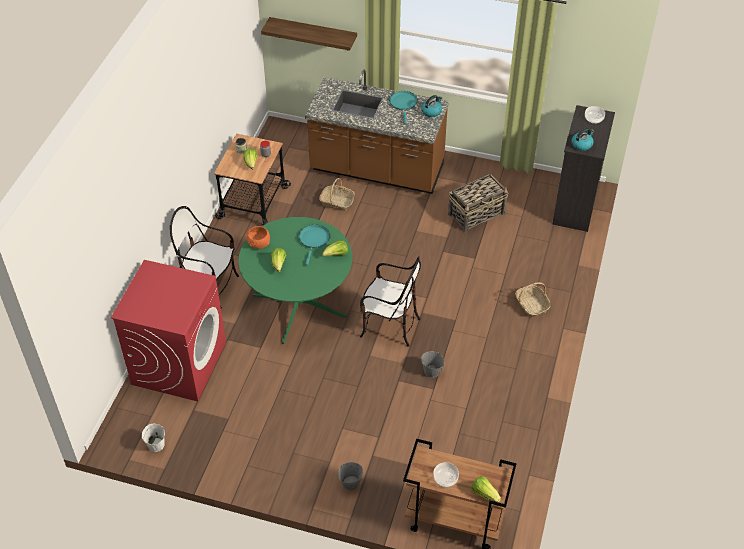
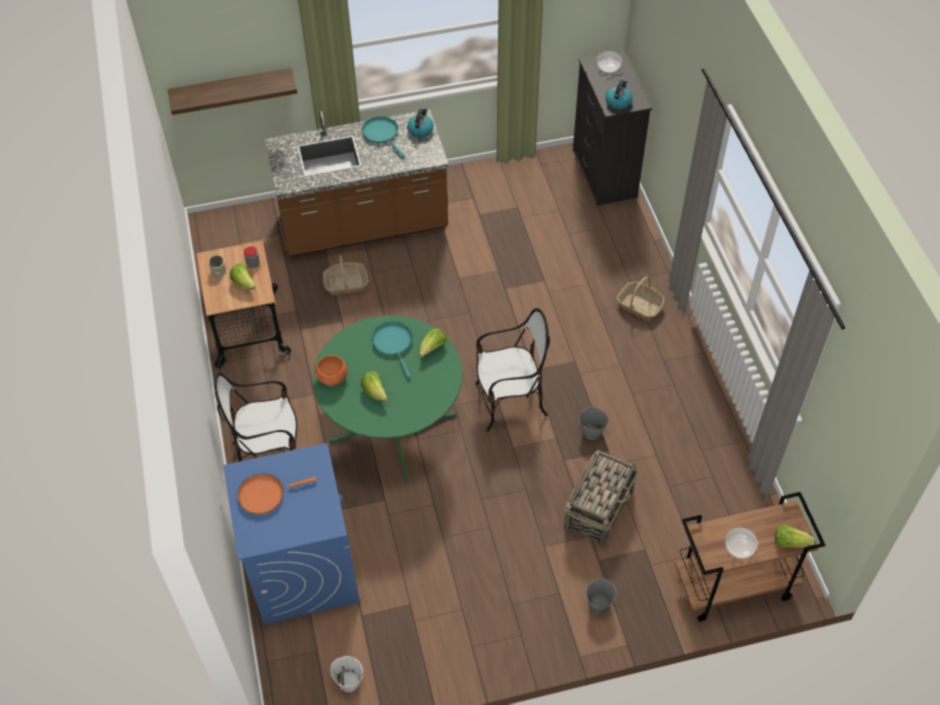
camera: 30 degrees left, 5 degrees up
(154, 288) = (265, 494): none -> orange frying pan
(179, 363) = (302, 567): red washing machine -> blue washing machine
(477, 214) = (510, 229): basket -> basket (599, 509)

